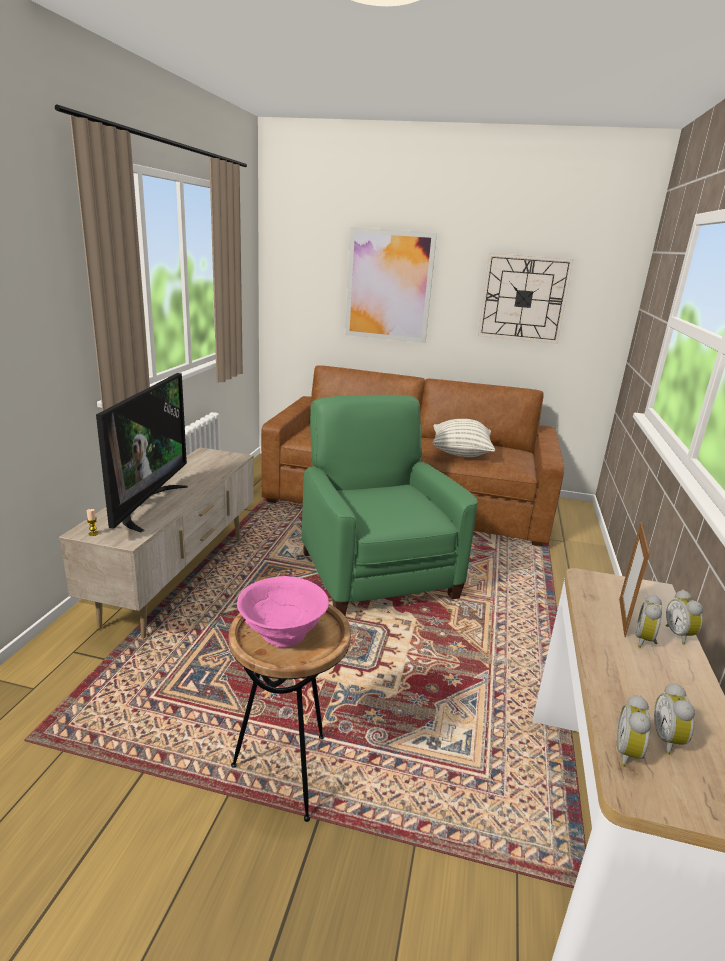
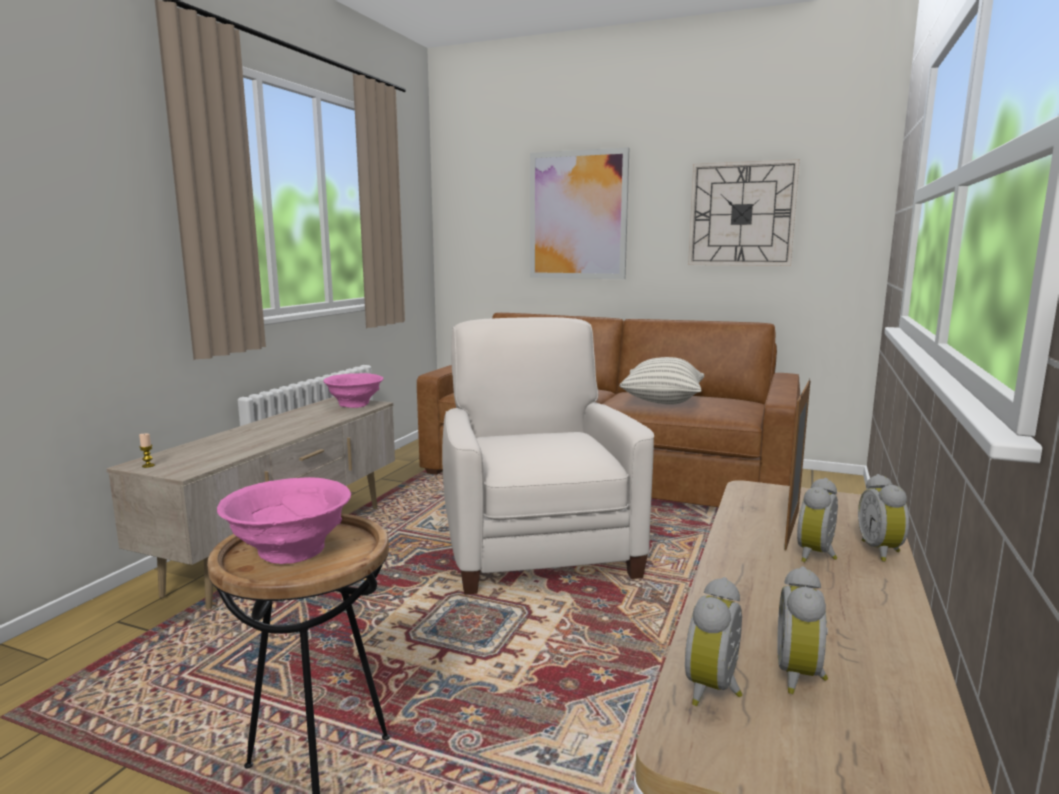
camera: 10 degrees right, 10 degrees down
(147, 505) = (231, 443): television -> none
(223, 457) = (355, 404): none -> pink bowl
(376, 573) = (537, 548): green armchair -> white armchair

